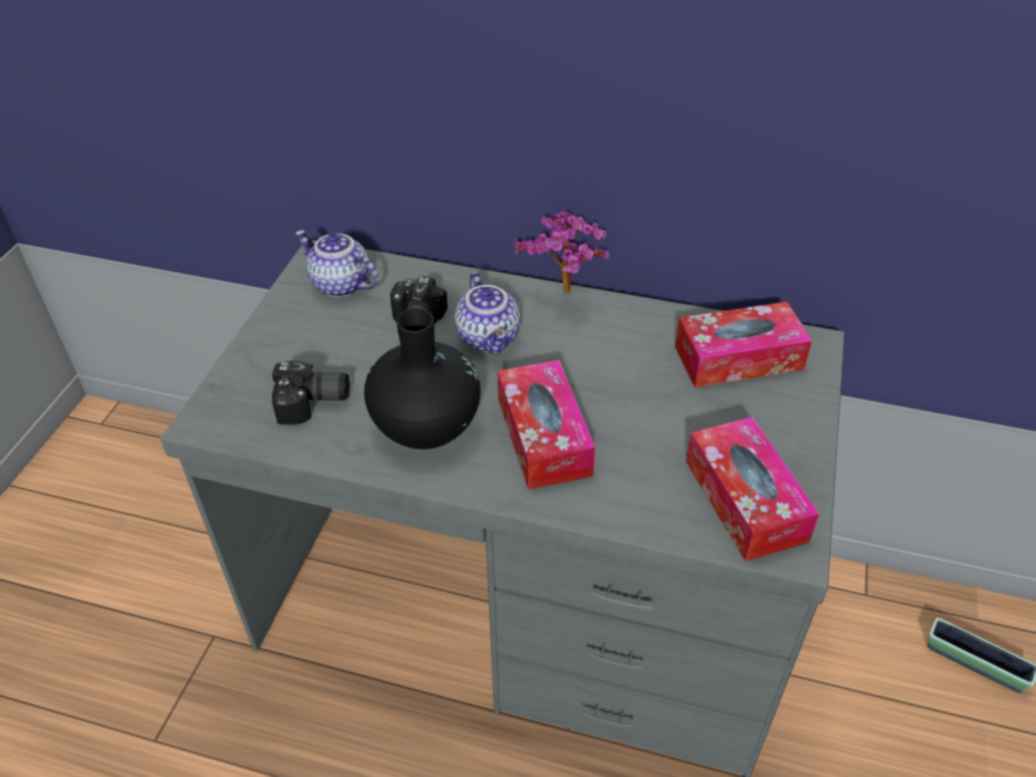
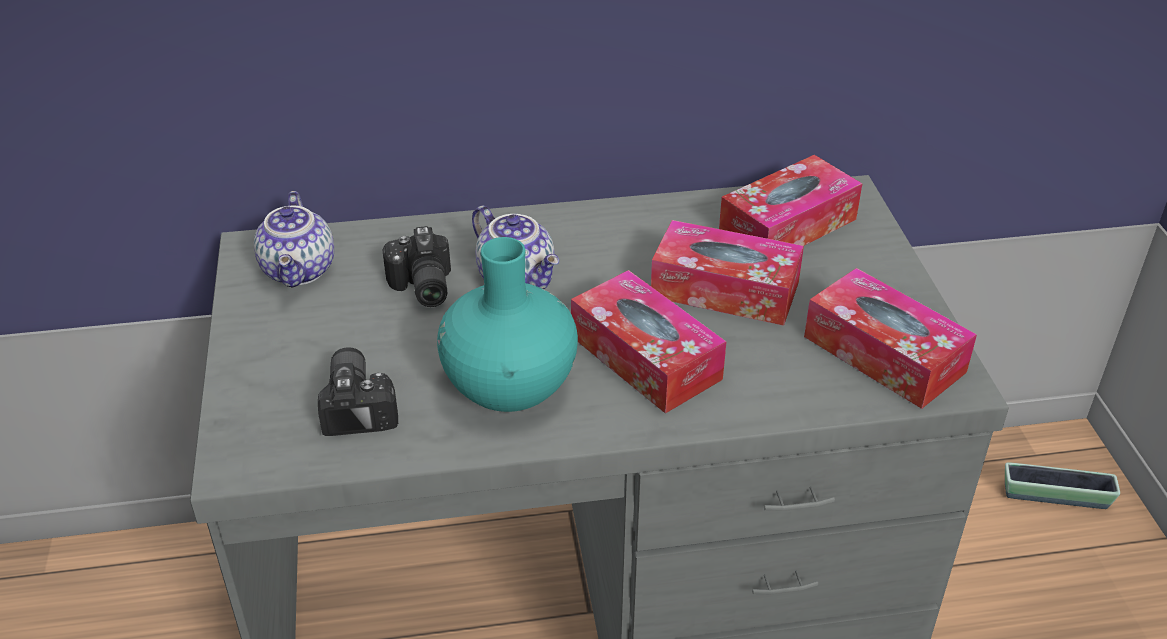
camera: 25 degrees left, 5 degrees down
(313, 404) = (360, 404): camera -> camera turned 75 degrees counterclockwise
(339, 285) = (300, 271): teapot -> teapot turned 105 degrees counterclockwise
(426, 426) = (509, 386): black vase -> turquoise vase
(564, 296) = (570, 215): potted plant -> none
(646, 398) = (725, 289): none -> tissue box

